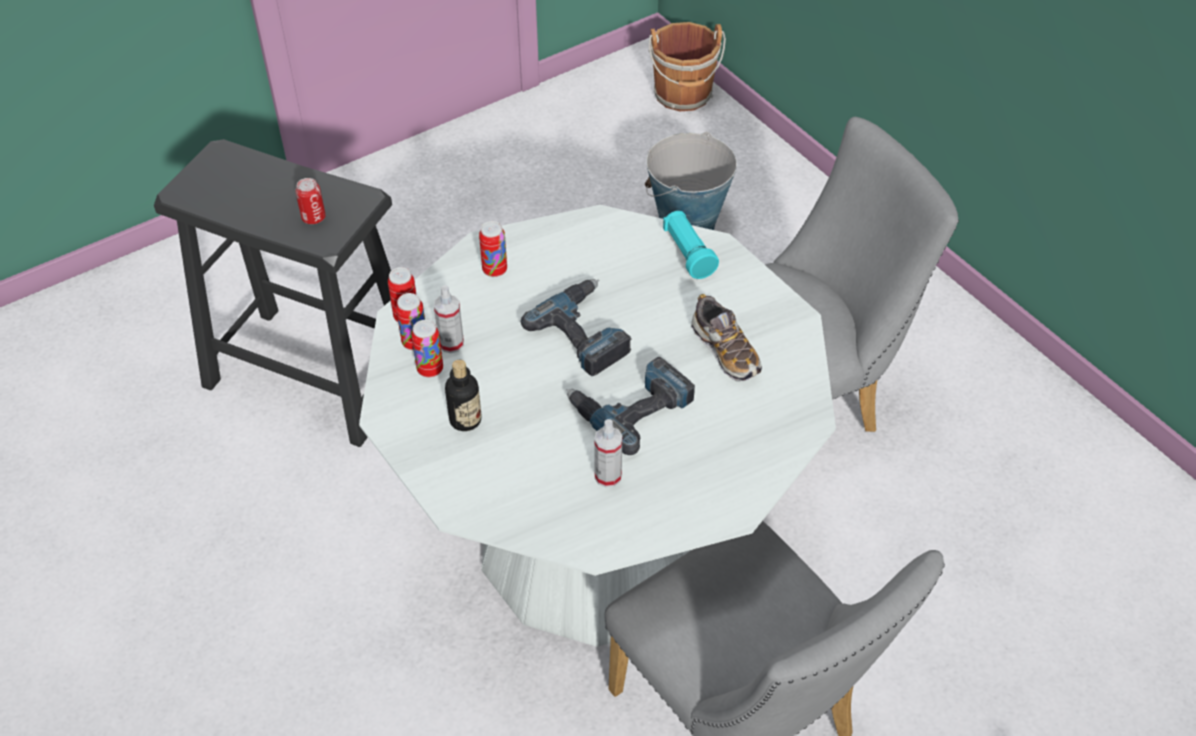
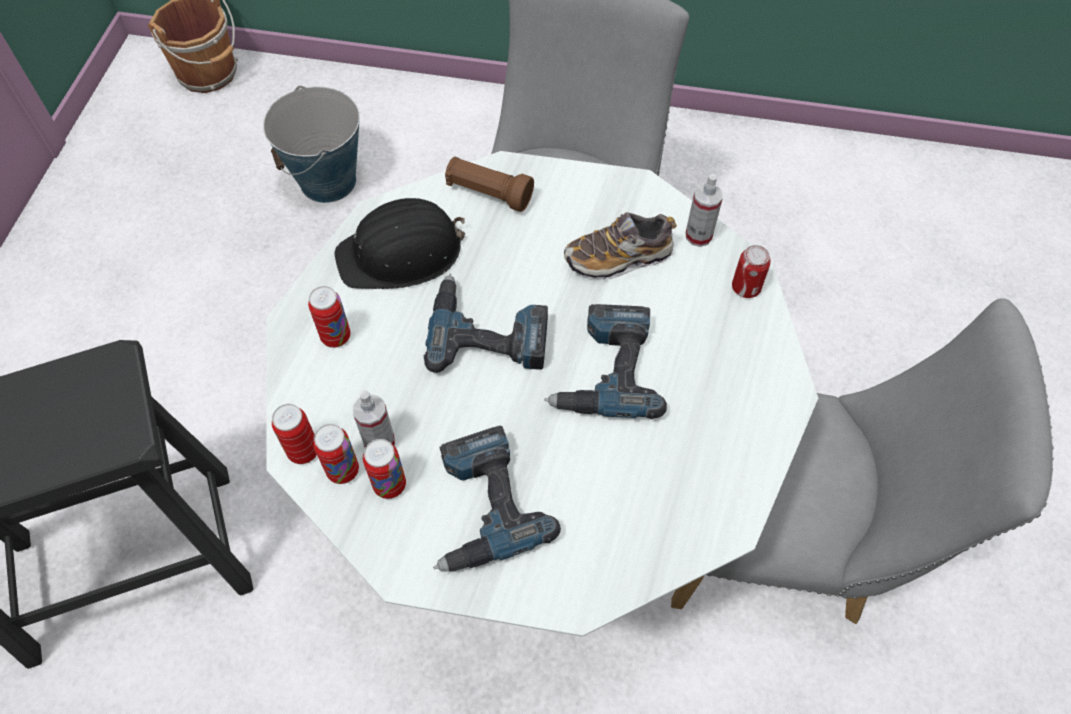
camera: 45 degrees left, 10 degrees up
(313, 218) = (79, 424): can -> can (746, 287)
(465, 420) = (481, 506): bottle -> power drill
(589, 251) = (401, 253): none -> black hard hat
(608, 476) = (661, 450): spray bottle -> spray bottle (698, 236)
(688, 254) = (488, 193): turquoise flashlight -> brown flashlight
(725, 351) = (618, 258): shoe -> shoe turned 150 degrees clockwise

